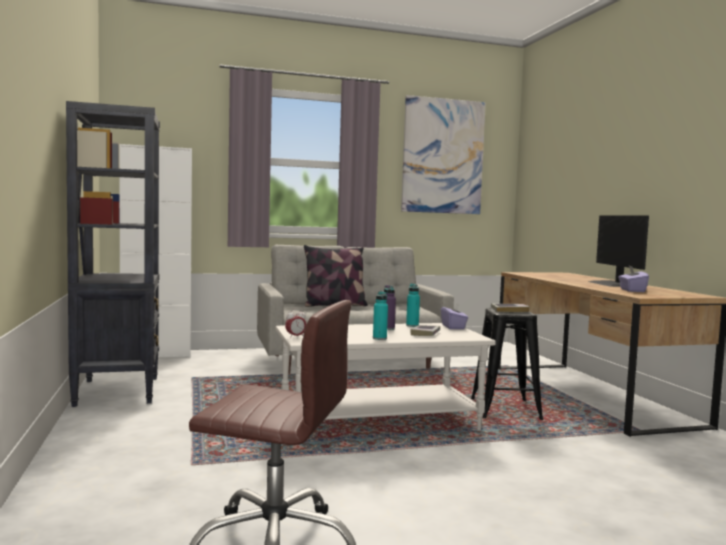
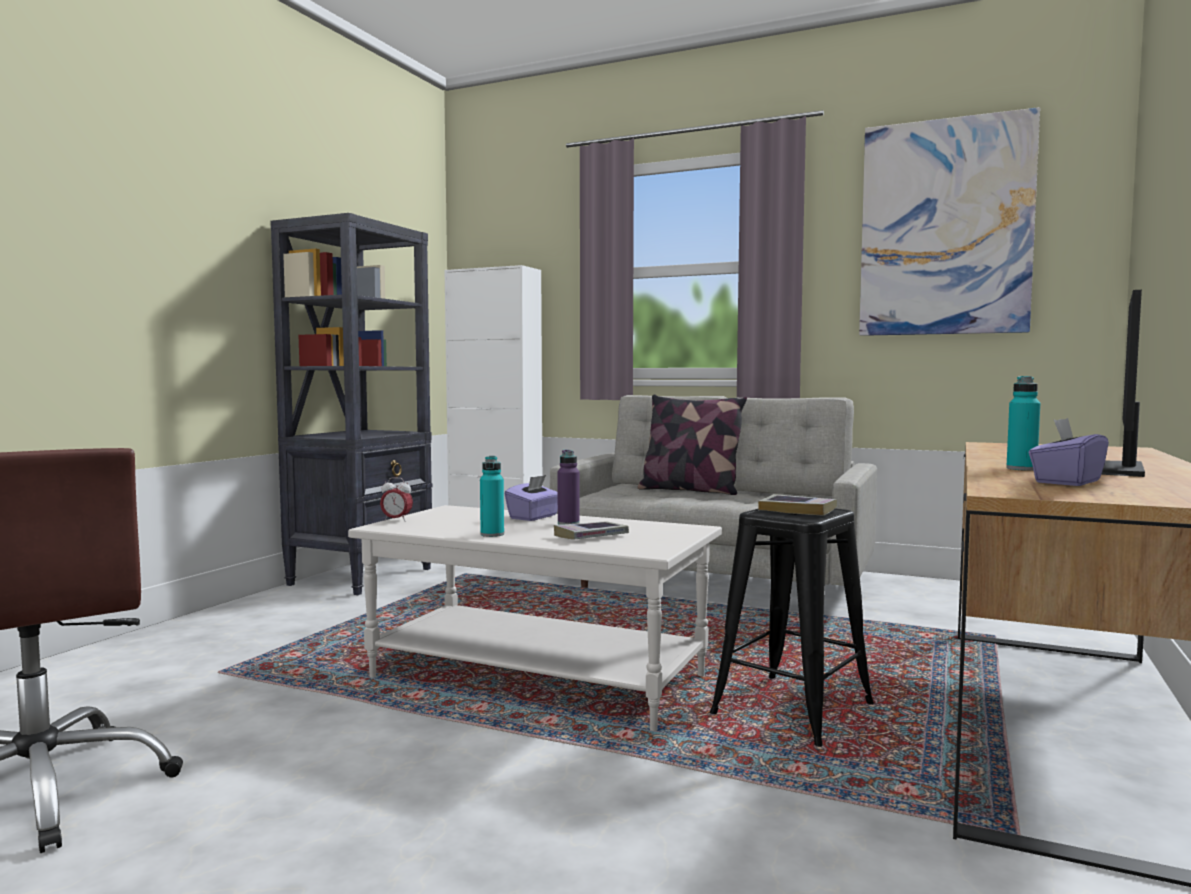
camera: 40 degrees right, 0 degrees up
(412, 325) = (625, 523): turquoise bottle -> turquoise bottle (1021, 469)
(453, 327) = (686, 532): purple tissue box -> purple tissue box (534, 517)

